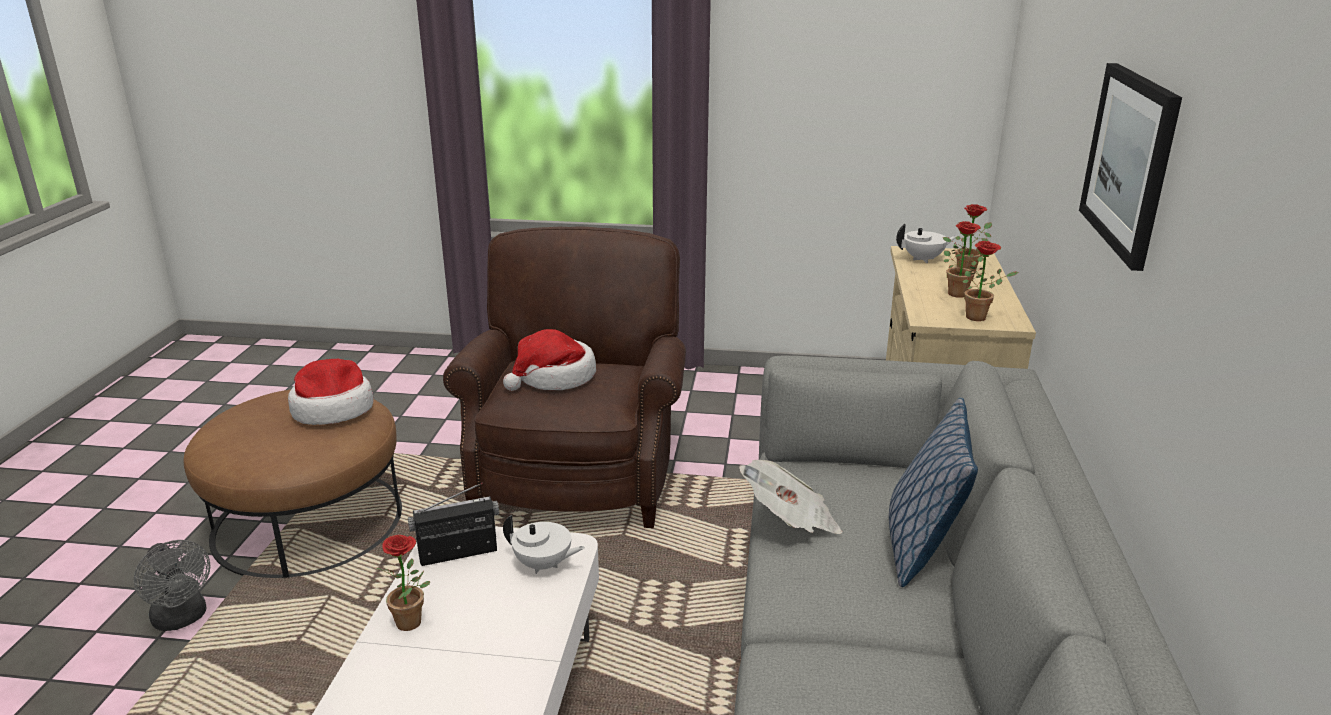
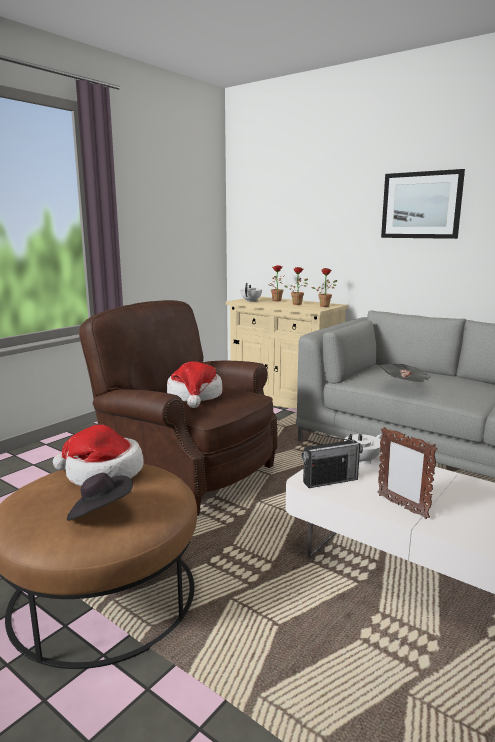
camera: 60 degrees left, 10 degrees down
(182, 619) = (183, 704): grey fan -> none
(251, 438) = (100, 513): none -> black hat
(414, 623) = (402, 506): potted plant -> picture frame
(458, 553) = (330, 481): radio -> radio turned 120 degrees counterclockwise
(921, 546) = (437, 375): pillow -> none

